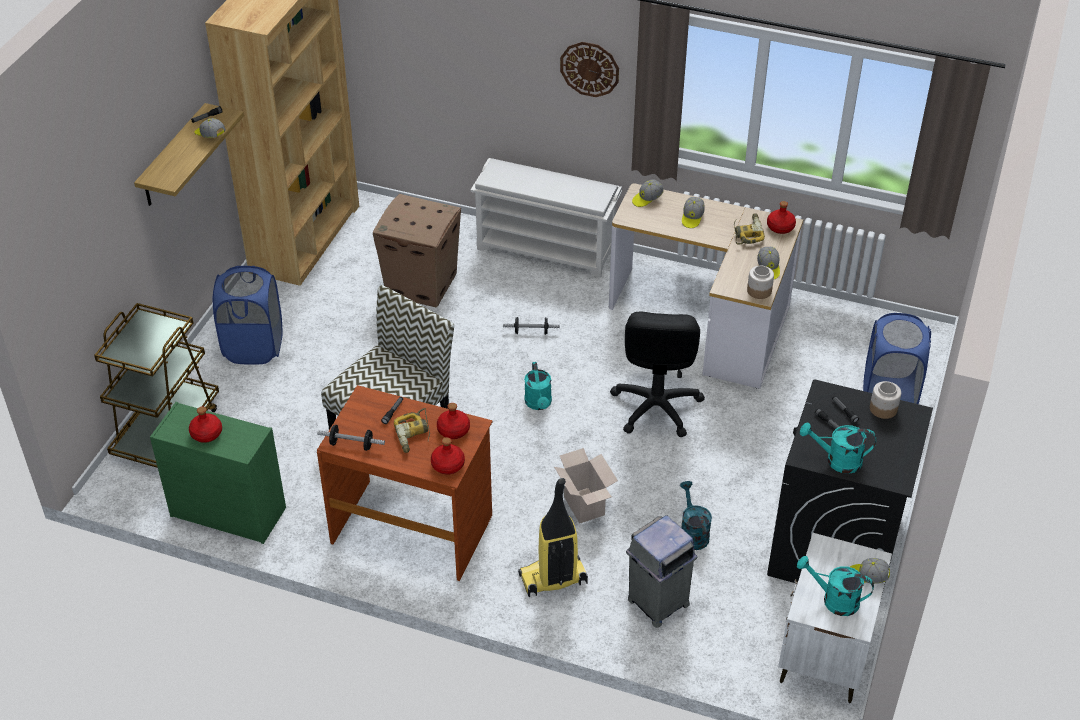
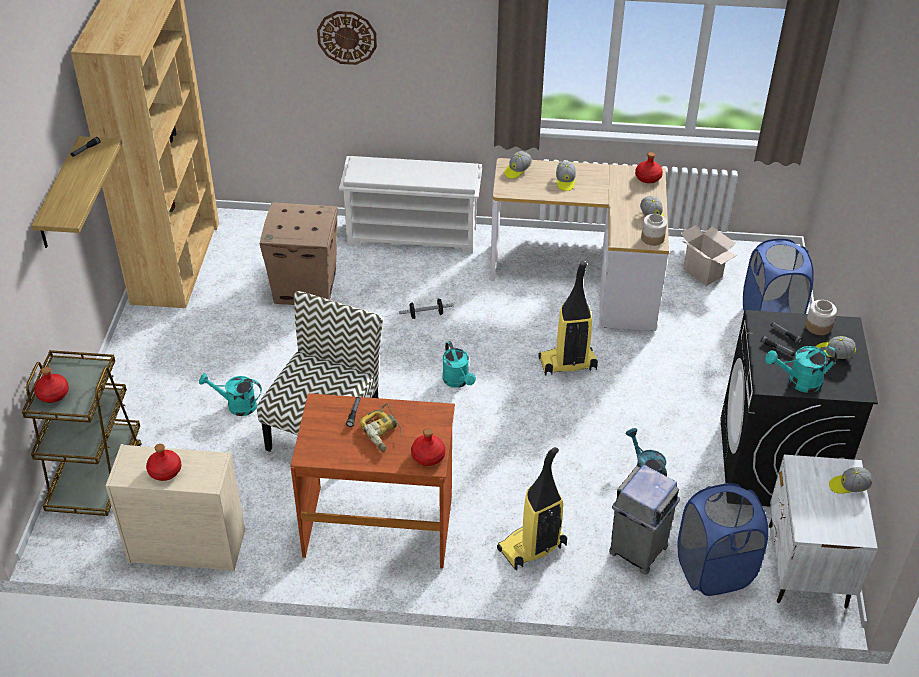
camera: 15 degrees left, 0 degrees up
(210, 135) = (95, 166): cap -> cap (833, 354)
(226, 511) = (185, 546): green dresser -> beige dresser
(254, 347) = (159, 376): blue laundry basket -> blue laundry basket (714, 570)
(351, 444) = (324, 454): dumbbell -> none
(454, 430) = (421, 420): red bottle -> red bottle (53, 394)
(585, 506) = (537, 471): cardboard box -> cardboard box (704, 273)
(589, 69) = (446, 53): wall clock -> wall clock (347, 37)
(656, 407) = (567, 364): black office chair -> vacuum cleaner
(747, 233) = (620, 187): power drill -> none
(834, 600) = (829, 514): turquoise watering can -> turquoise watering can (236, 405)

